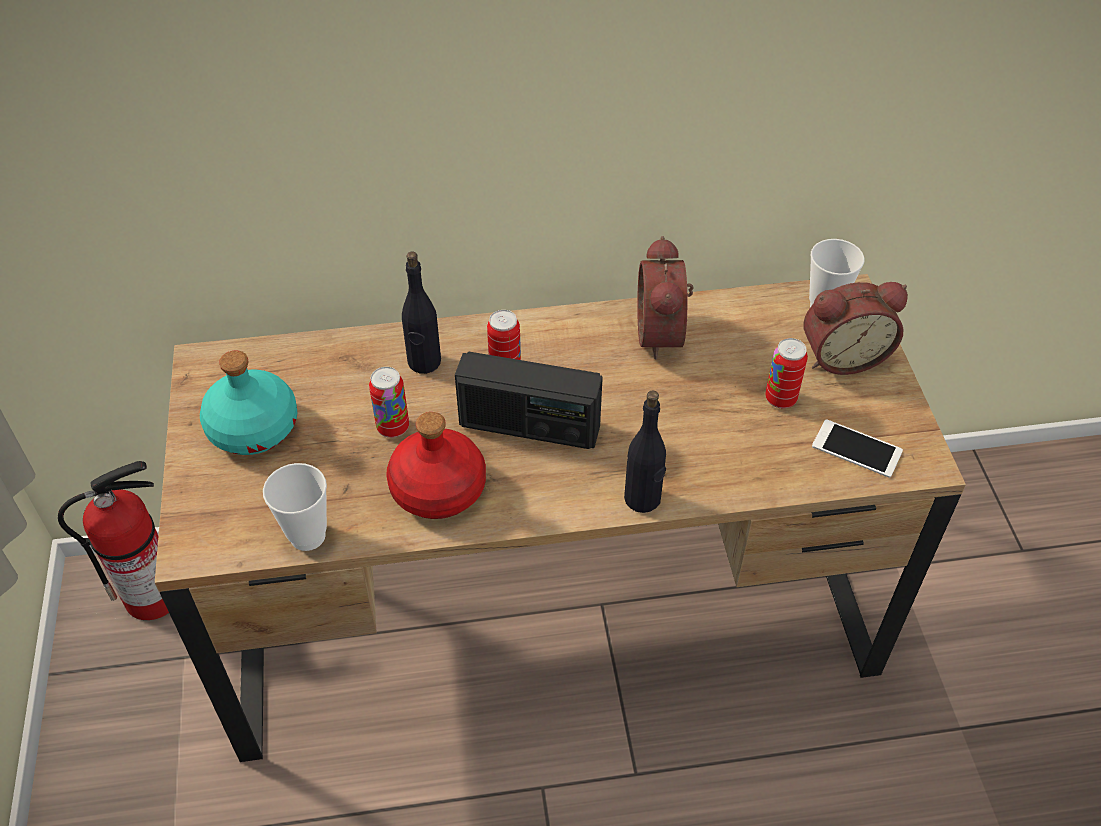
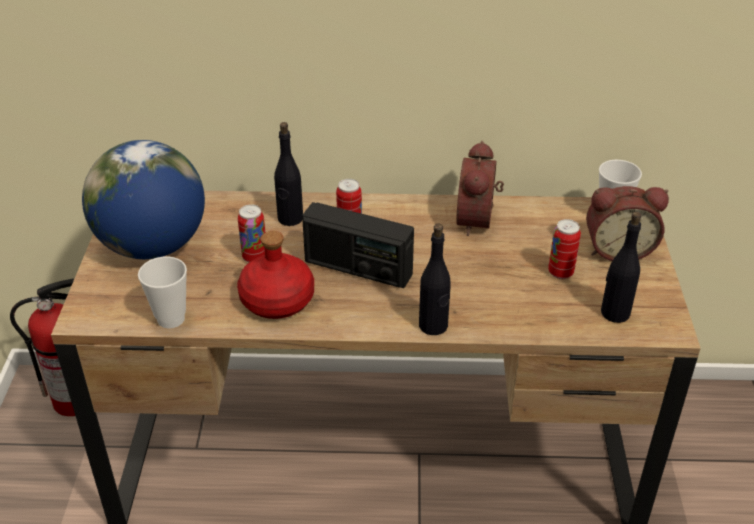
camera: 10 degrees right, 10 degrees down
(254, 428) = (153, 246): turquoise bottle -> globe
(856, 449) = (614, 313): phone -> black bottle

